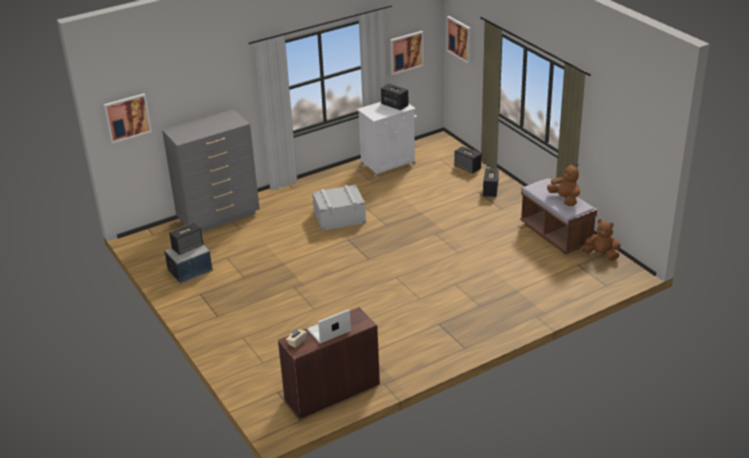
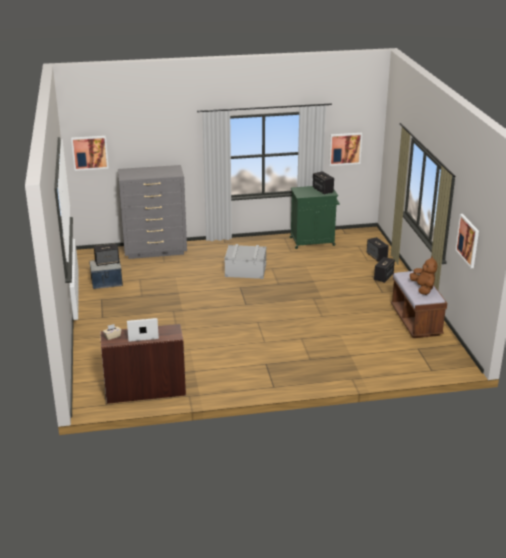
camera: 20 degrees right, 5 degrees down
(389, 164) = (313, 241): white cabinet -> green cabinet
(459, 39) = (391, 144): picture -> picture (468, 240)
(601, 255) = (444, 346): brown plush toy -> none

